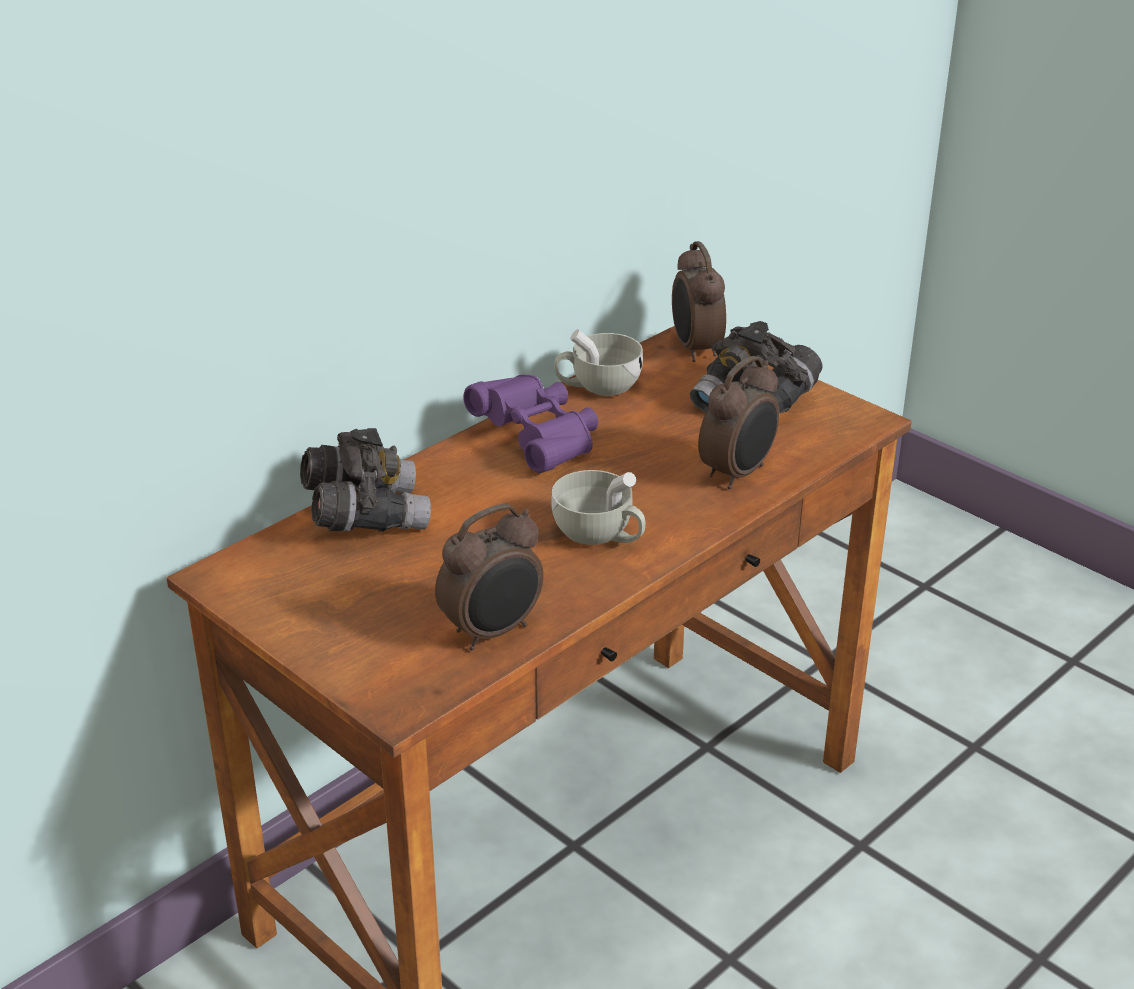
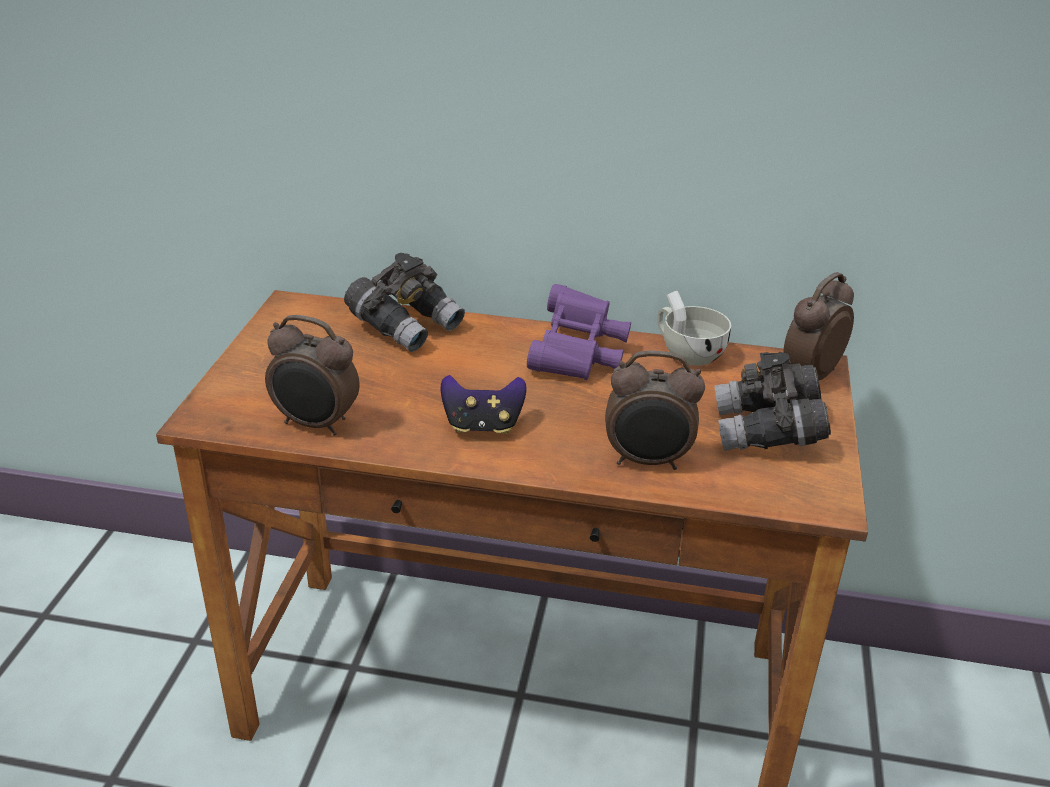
camera: 55 degrees right, 0 degrees up
(600, 536) = (482, 426): white cup -> game controller

